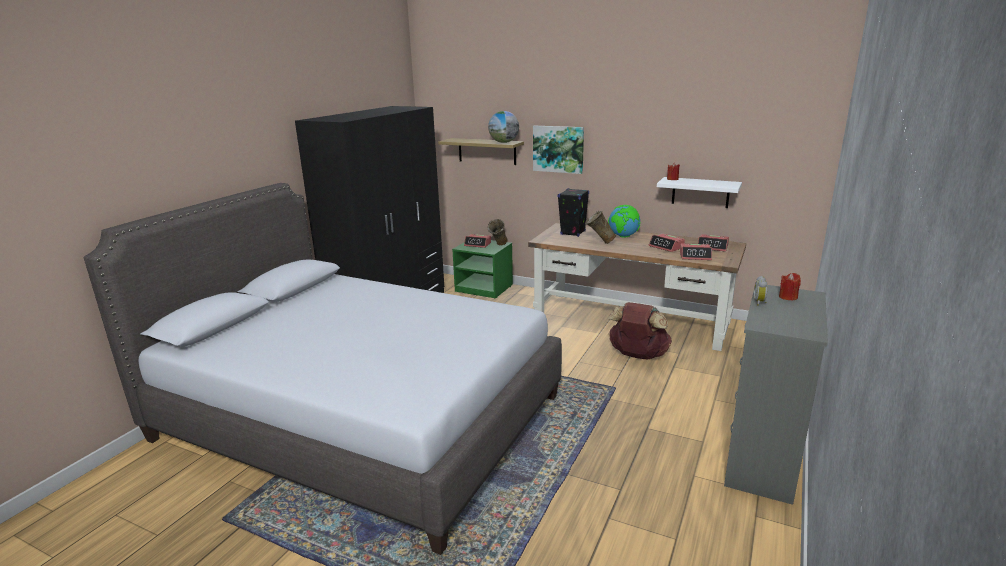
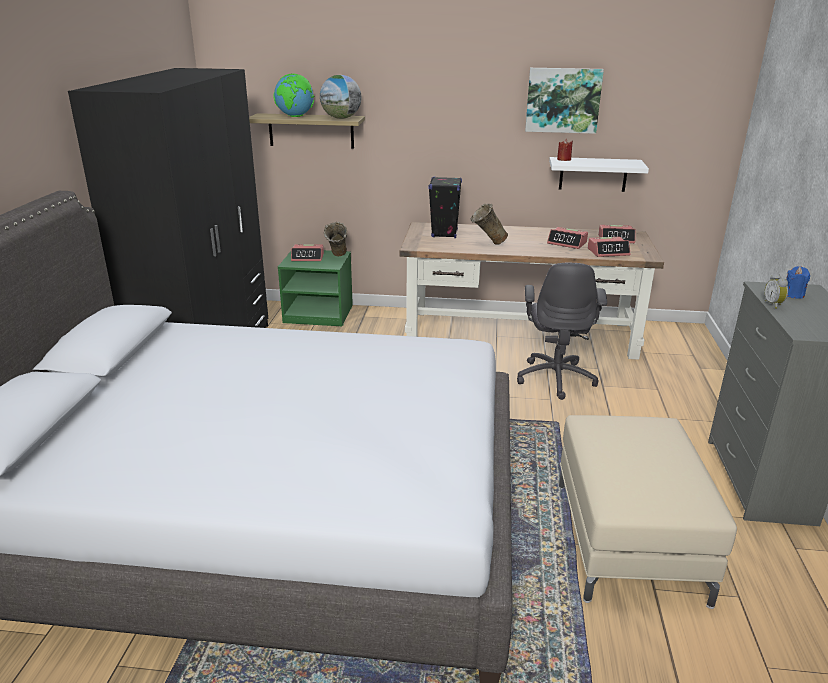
camera: 20 degrees left, 5 degrees up
(558, 149) = (413, 125): picture -> picture (563, 100)
(613, 481) = (629, 541): none -> beige ottoman
(623, 236) = (508, 234): globe -> globe (295, 117)
(637, 355) = (556, 378): brown backpack -> grey office chair
(788, 297) = (793, 295): red candle -> blue candle

